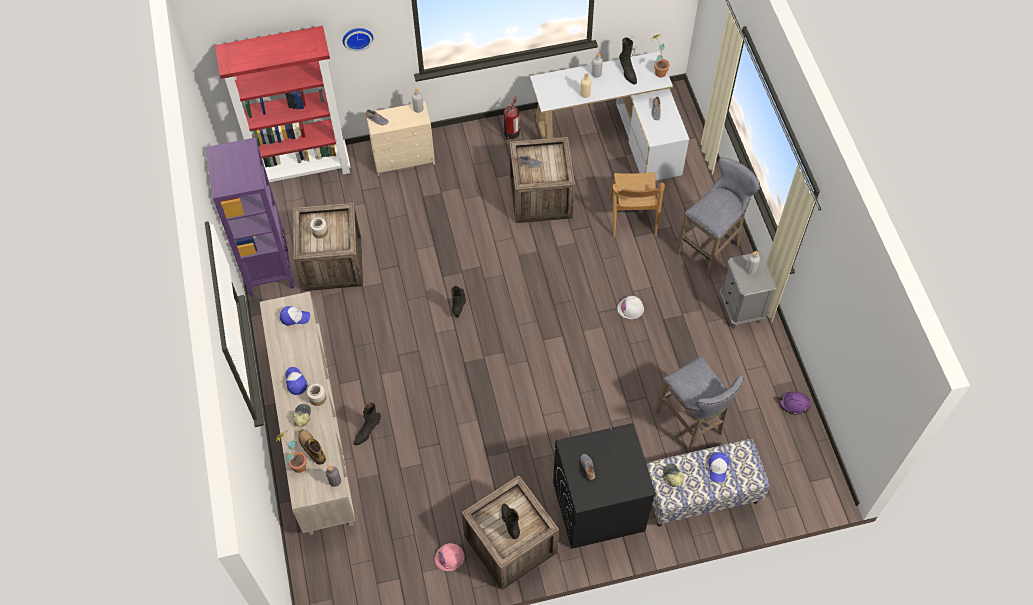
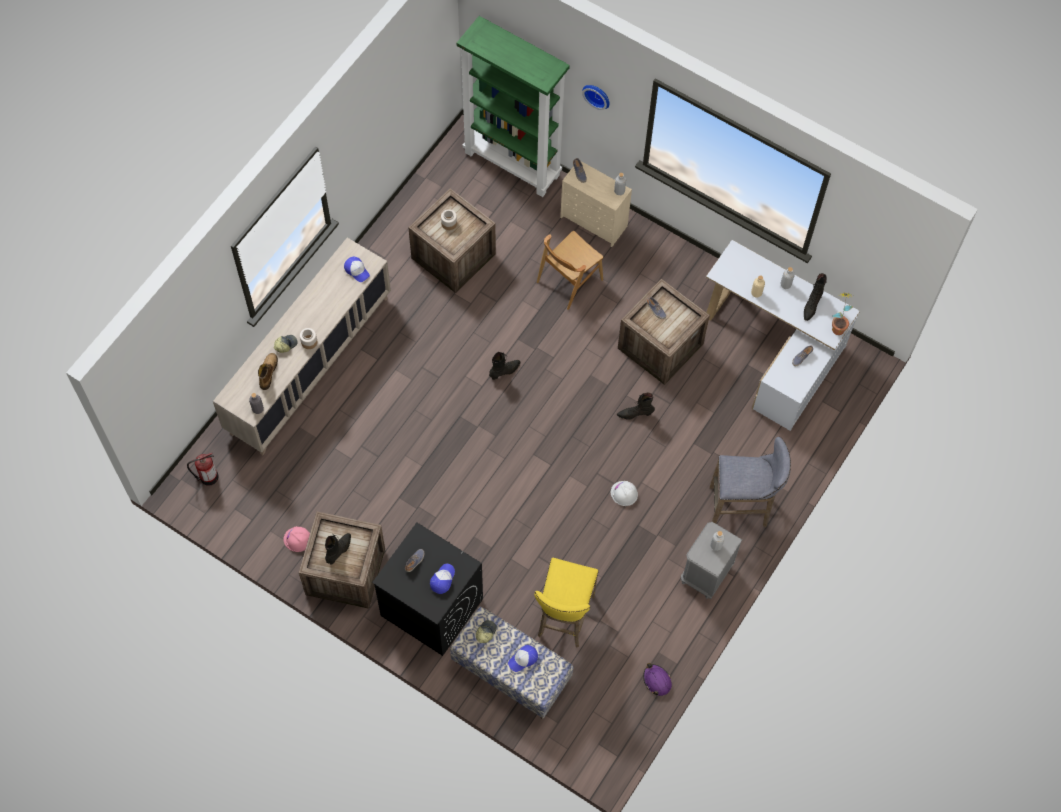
camera: 45 degrees right, 5 degrees up
(269, 268) = (406, 219): purple bookcase -> none
(295, 382) = (307, 317): cap -> cap (442, 579)
(296, 463) = (247, 373): potted plant -> none
(303, 169) = (513, 164): red bookcase -> green bookcase
(367, 431) = (341, 401): black boot -> black boot (635, 414)
(511, 133) = (697, 274): fire extinguisher -> fire extinguisher (207, 477)
(632, 217) = (711, 427): brown chair -> brown chair (569, 280)
(691, 424) = (564, 619): grey stool -> yellow stool

